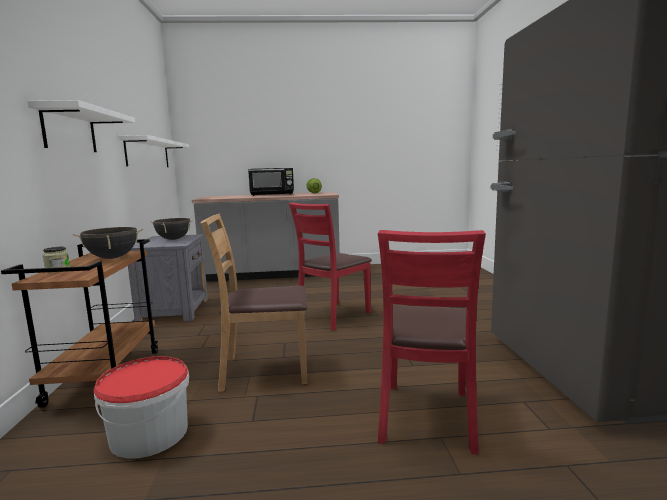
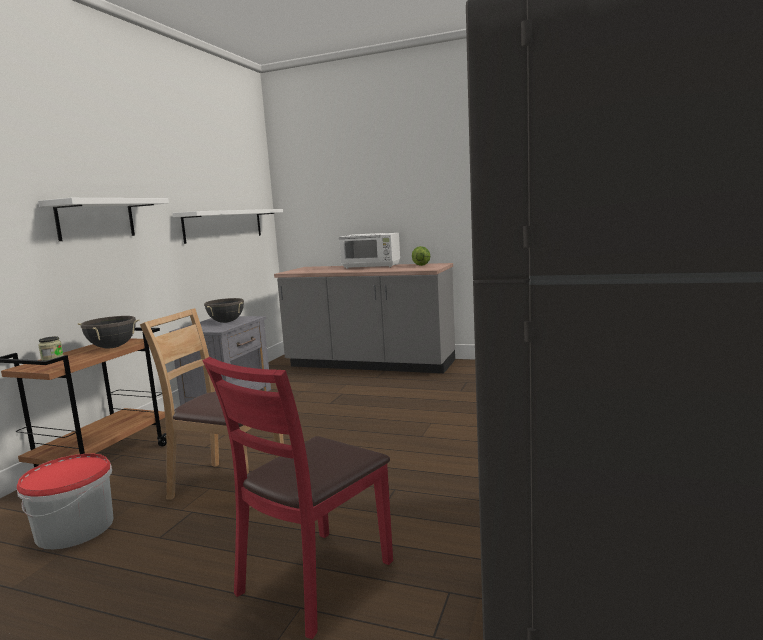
camera: 25 degrees right, 0 degrees up
(272, 194) = (371, 266): black microwave -> white microwave
(333, 316) = (370, 429): red chair -> none

